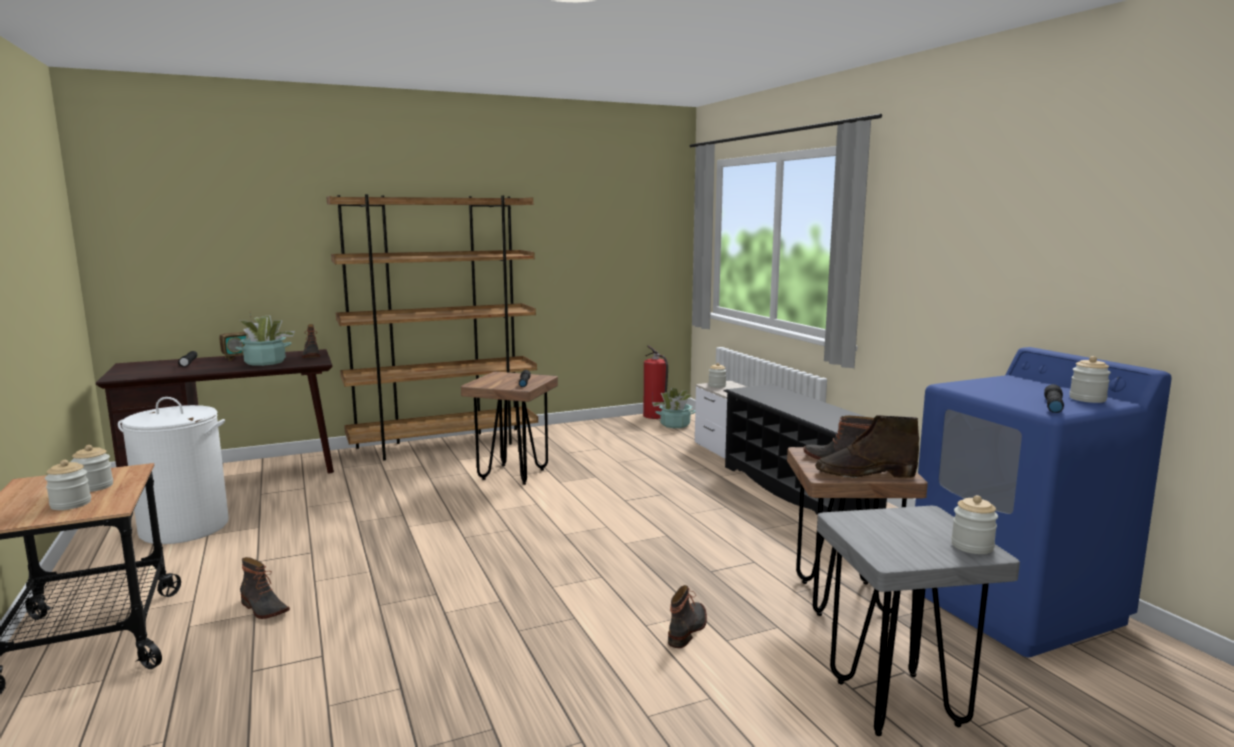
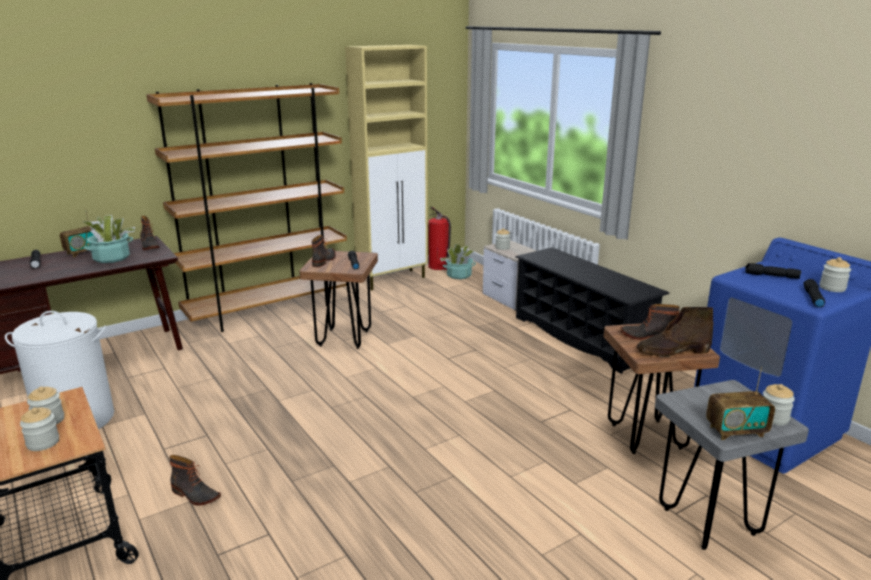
camera: 10 degrees left, 10 degrees up
(597, 425) = (393, 279): none -> beige cabinet
(688, 629) = (543, 476): boot -> boot (324, 260)
(909, 555) = (736, 431): none -> radio
(1006, 387) = (771, 276): none -> black flashlight

